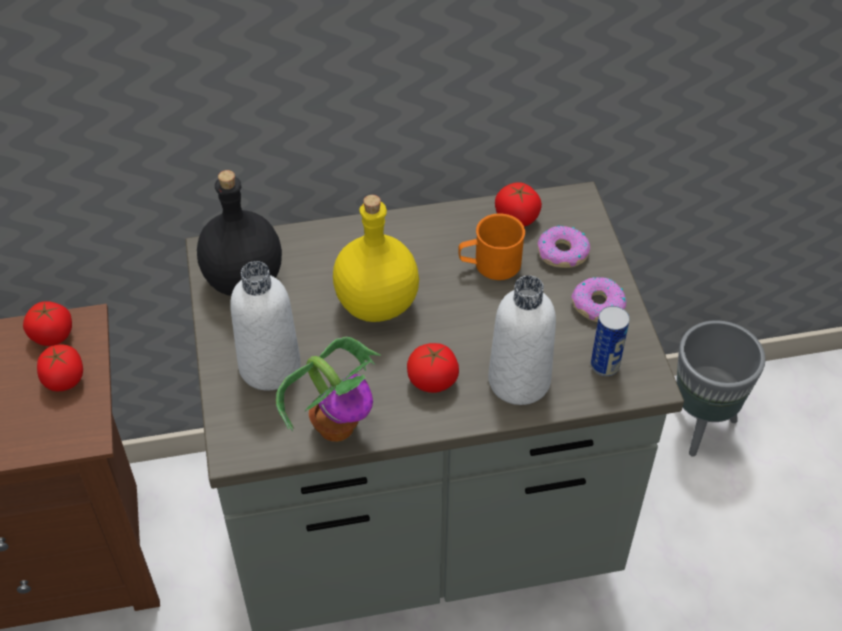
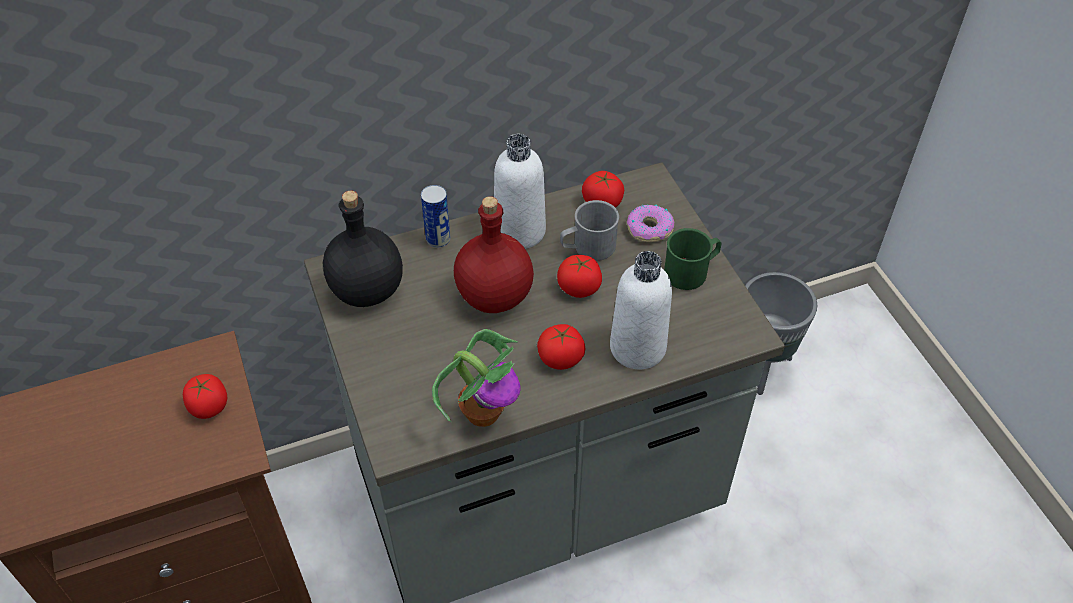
camera: 10 degrees left, 0 degrees up
(52, 335) = (188, 367): tomato -> tomato (579, 288)
(270, 367) = (409, 367): white bottle -> white bottle (519, 231)
(375, 304) = (493, 296): yellow bottle -> red bottle
(490, 264) = (588, 247): orange mug -> grey mug
(598, 305) = (691, 271): donut -> green mug
(605, 365) = (709, 323): can -> can (438, 239)

